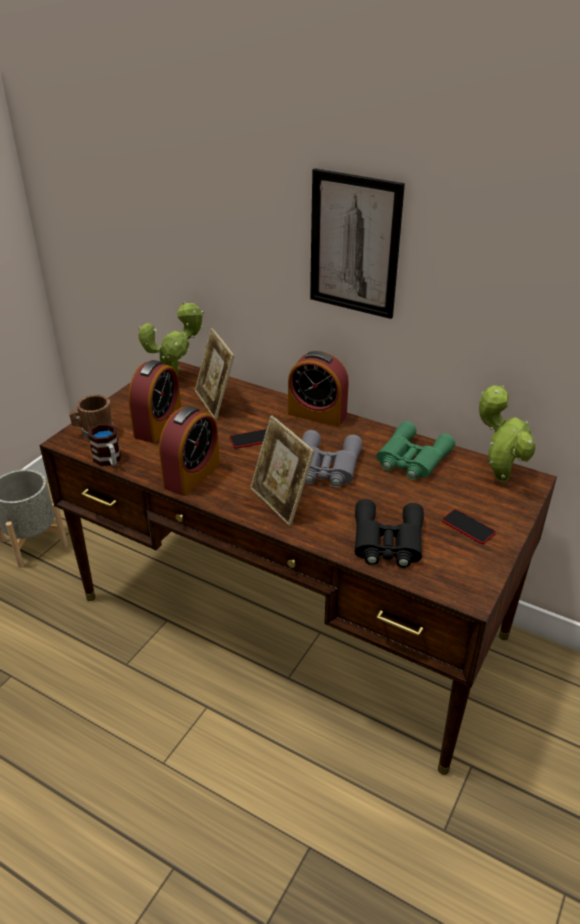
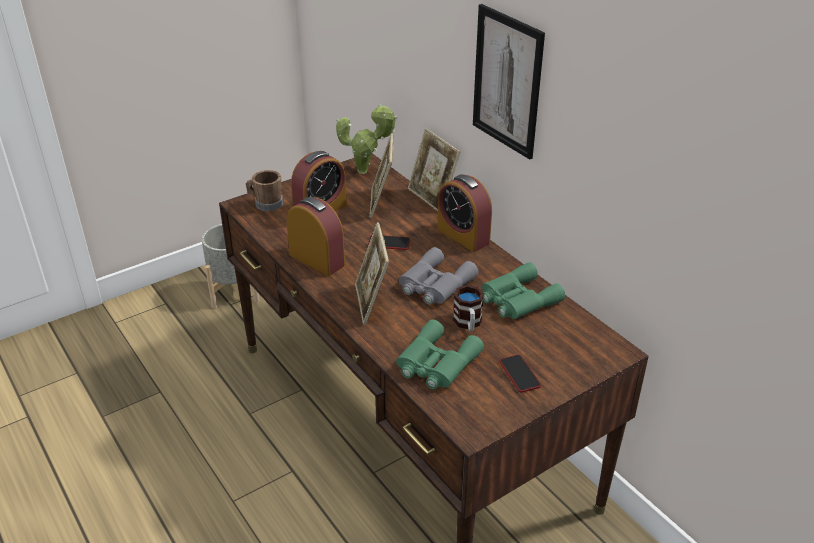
camera: 25 degrees right, 0 degrees up
(109, 461) = (261, 230): mug -> mug (468, 324)
(192, 475) = (317, 260): alarm clock -> alarm clock turned 105 degrees counterclockwise
(261, 386) = (432, 198): none -> picture frame
(387, 542) = (436, 363): black binoculars -> green binoculars
(498, 476) = (588, 338): potted plant -> none

